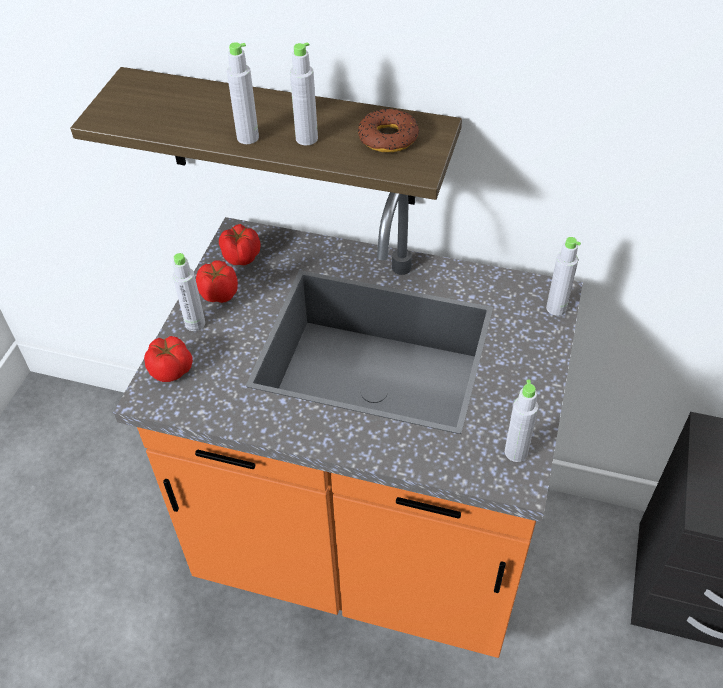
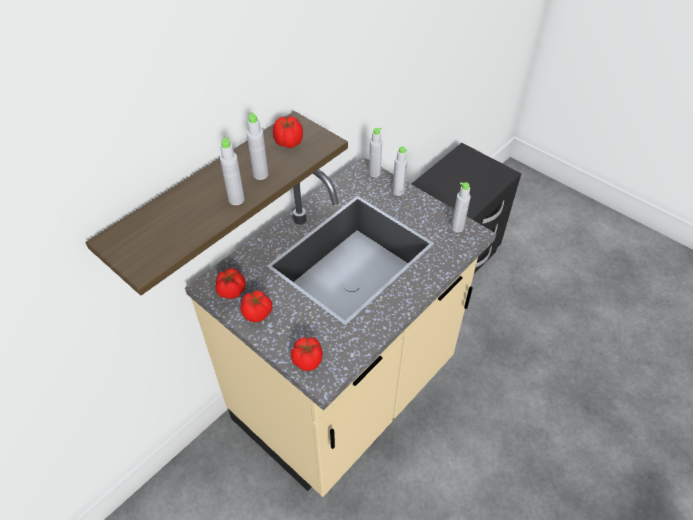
camera: 65 degrees left, 0 degrees up
(195, 323) = (275, 335): grey bottle -> grey bottle (398, 191)
(367, 548) = (346, 394): orange counter -> beige counter
(387, 138) = (288, 143): donut -> tomato

